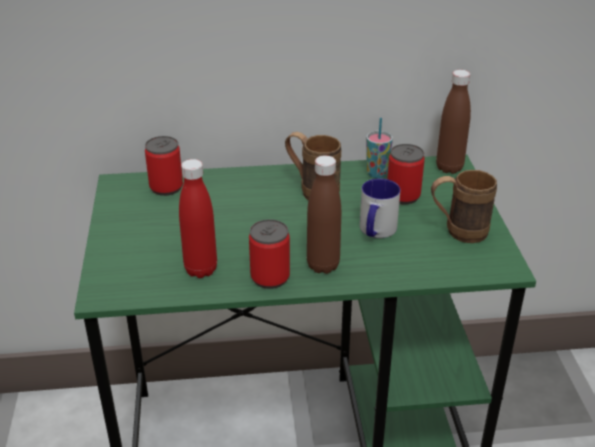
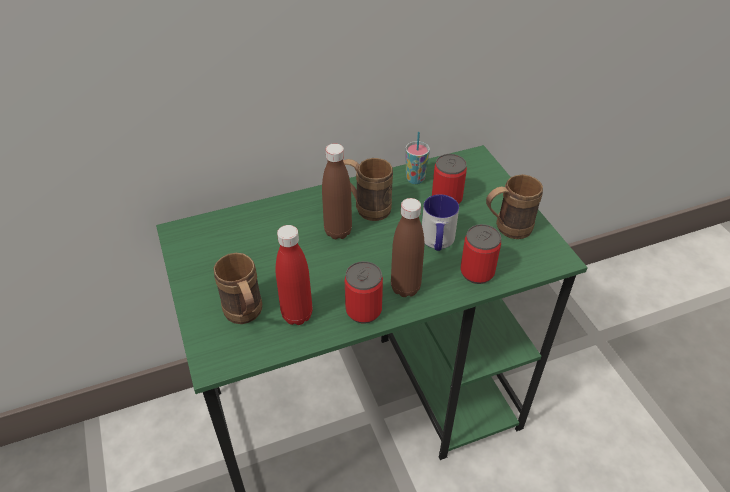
camera: 15 degrees left, 10 degrees up
(150, 262) = (246, 316): none -> brown mug
(166, 187) = (228, 228): can -> can (477, 272)
(449, 168) = (474, 162): brown bottle -> brown bottle (338, 231)

